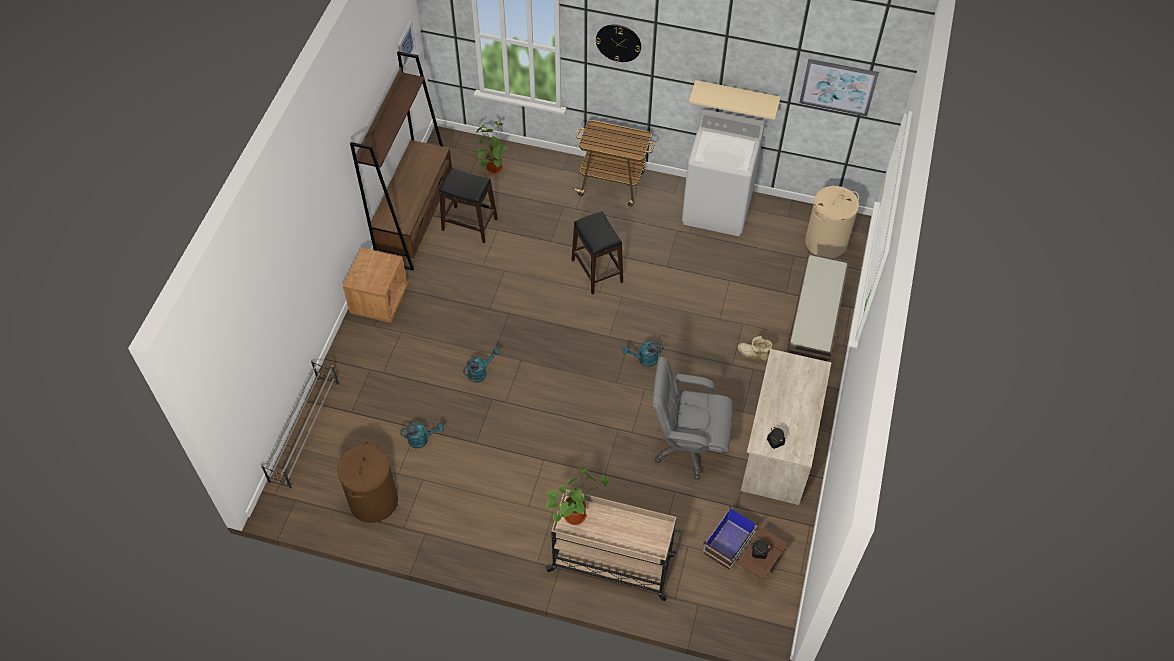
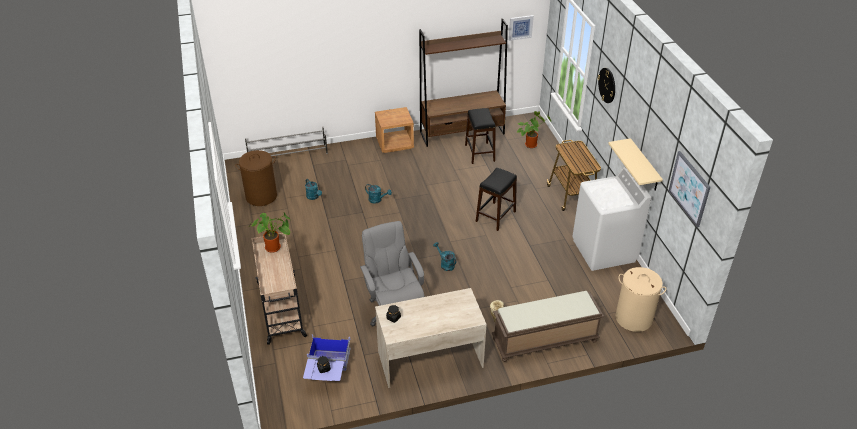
camera: 60 degrees right, 15 degrees down
(743, 554) = (328, 372): brown storage box -> blue storage box

